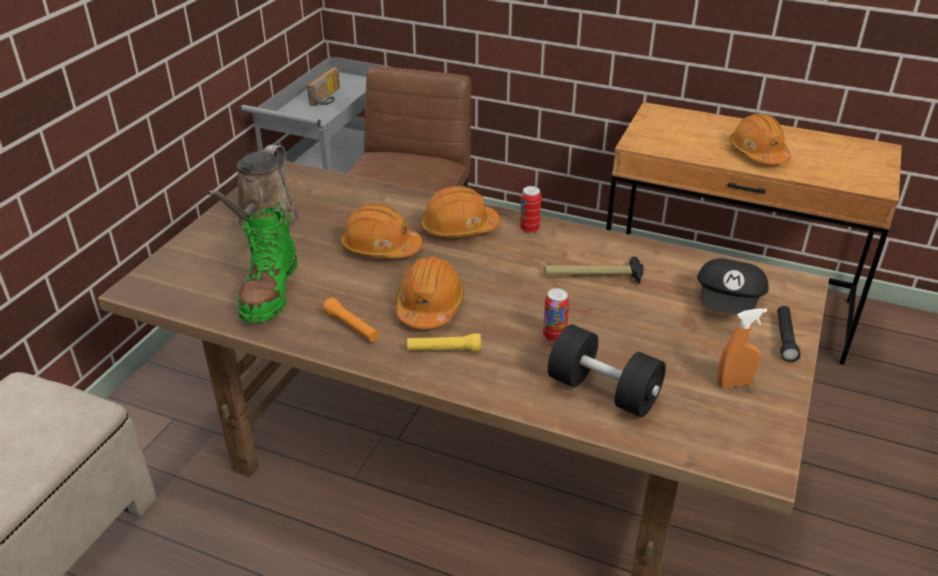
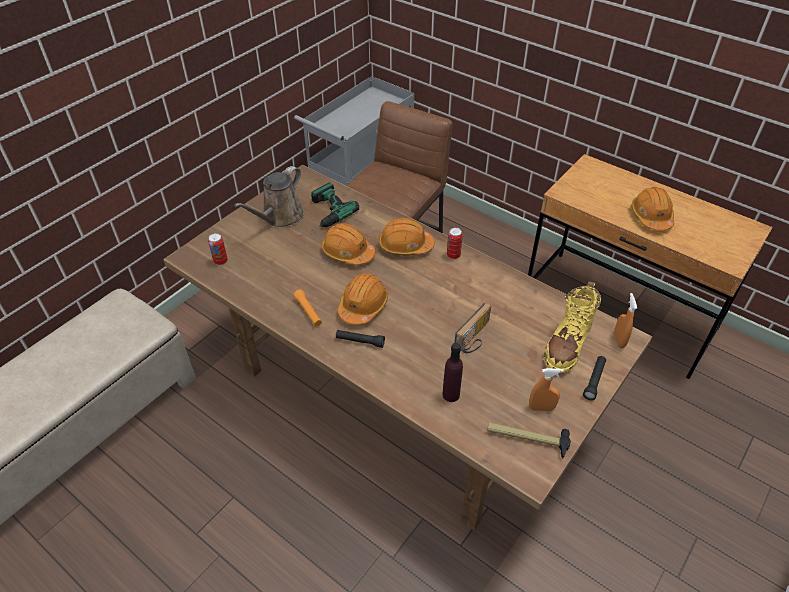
camera: 15 degrees right, 10 degrees up
(269, 291) = (266, 274): green boot -> none
(327, 208) = (324, 213): none -> power drill
(328, 98) = (361, 111): radio -> radio (475, 338)
(444, 350) = (360, 341): yellow flashlight -> black flashlight
(554, 336) = (435, 346): can -> can (220, 261)
(593, 276) = (482, 303): hammer -> hammer (527, 439)
(603, 391) = (451, 394): black dumbbell -> purple bottle
(729, 303) = (567, 344): black cap -> yellow boot
(791, 288) = (619, 340): none -> orange spray bottle

